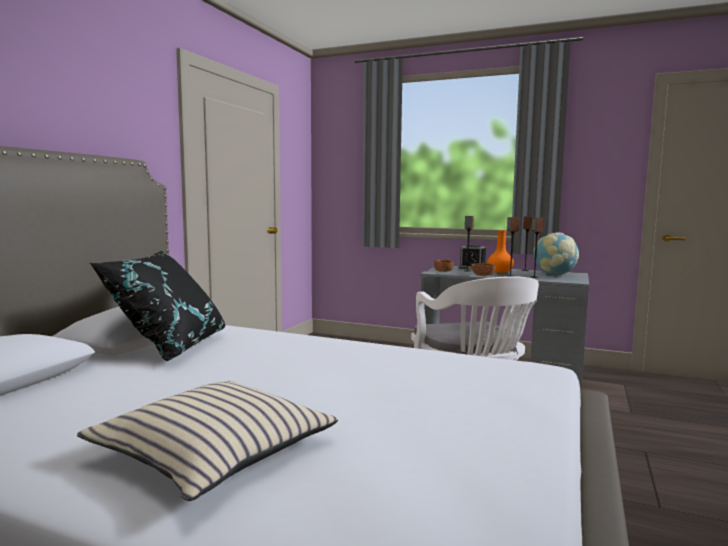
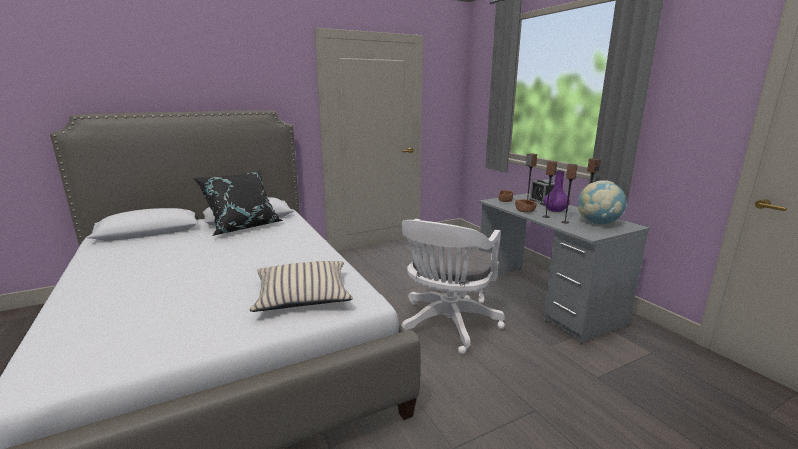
camera: 40 degrees right, 10 degrees up
(215, 452) = (126, 287): beige pillow -> beige pillow (303, 295)
(500, 271) = (555, 210): orange vase -> purple vase

